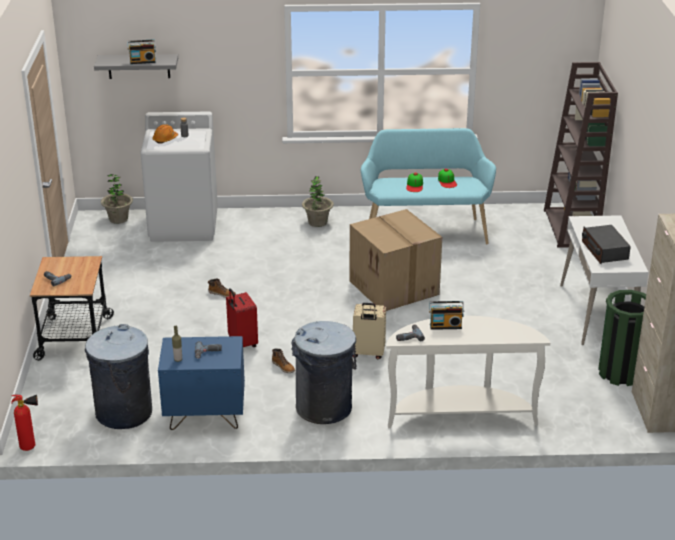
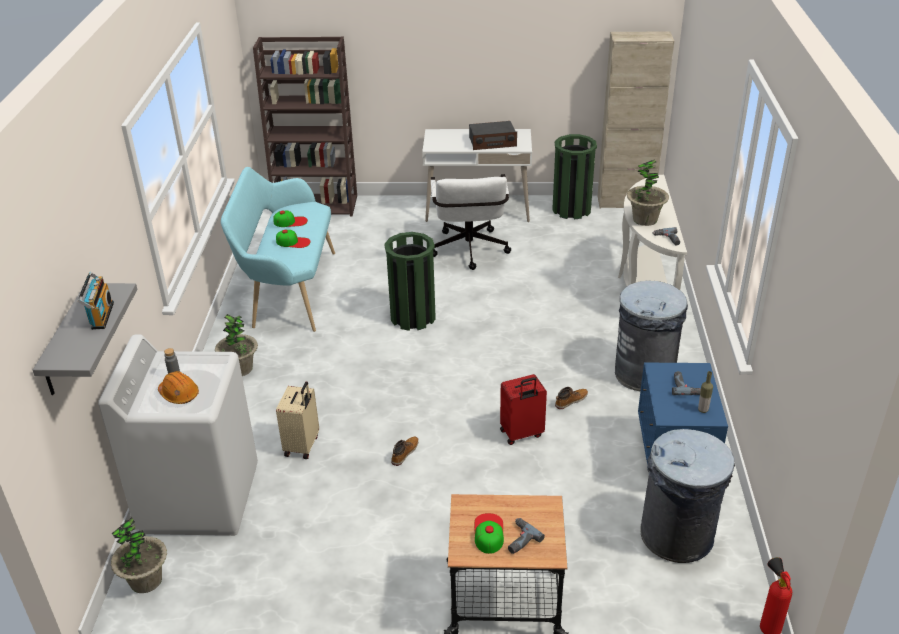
camera: 85 degrees left, 5 degrees up
(65, 269) = (488, 533): none -> cap
(368, 353) = (543, 341): beige suitcase -> beige suitcase (303, 446)
(395, 288) = (413, 317): cardboard box -> green trash can
(445, 325) = (645, 219): radio -> potted plant
(509, 312) = (469, 252): none -> white office chair

